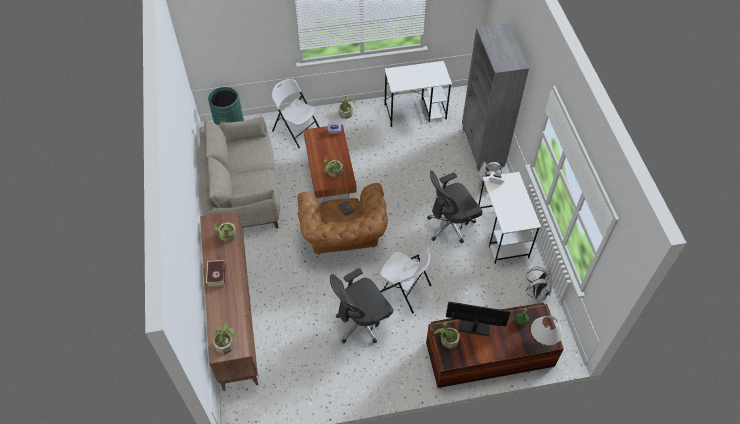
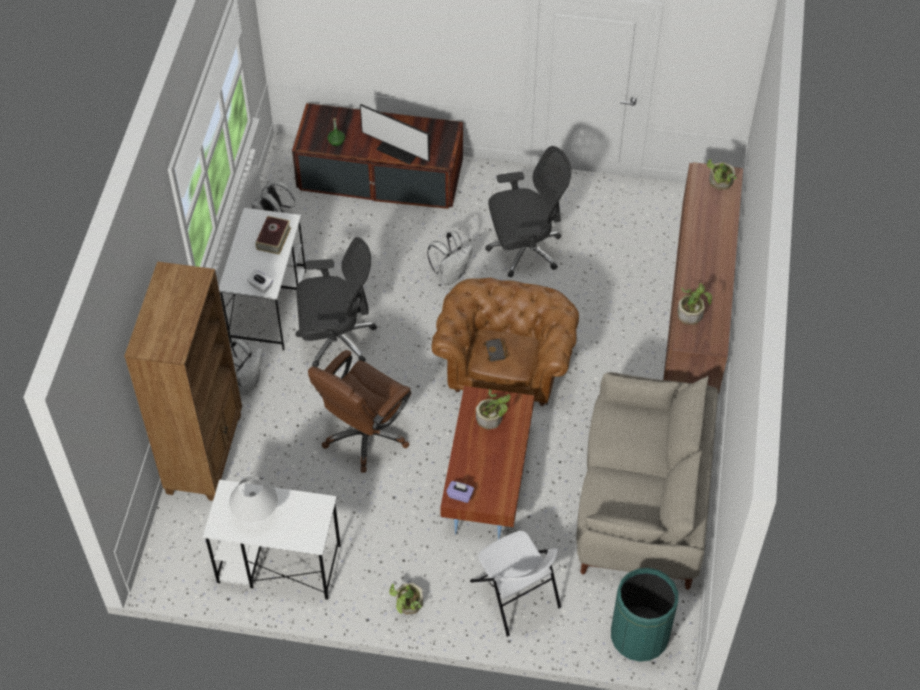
camera: 160 degrees left, 0 degrees up
(216, 275) = (716, 264): book -> book (273, 238)
(403, 289) = (450, 275): white chair -> white backpack
(405, 179) = (366, 435): none -> brown office chair
(447, 340) = (438, 148): potted plant -> none
(482, 147) = (205, 453): grey bookcase -> brown bookcase
(543, 338) = (322, 118): white table lamp -> white table lamp (256, 513)

